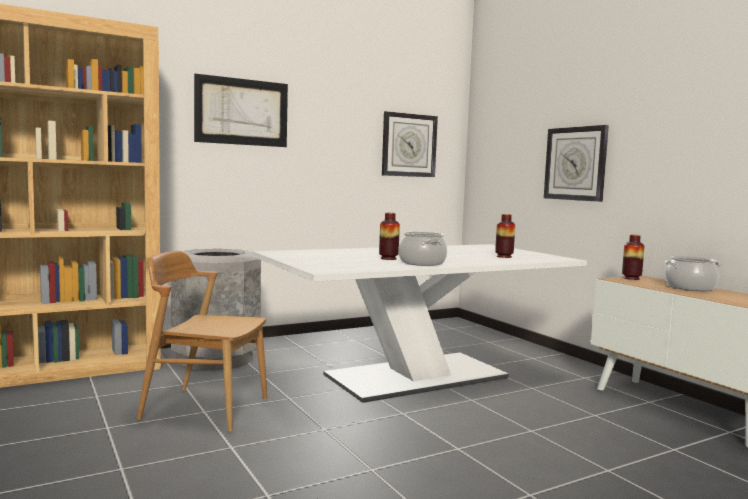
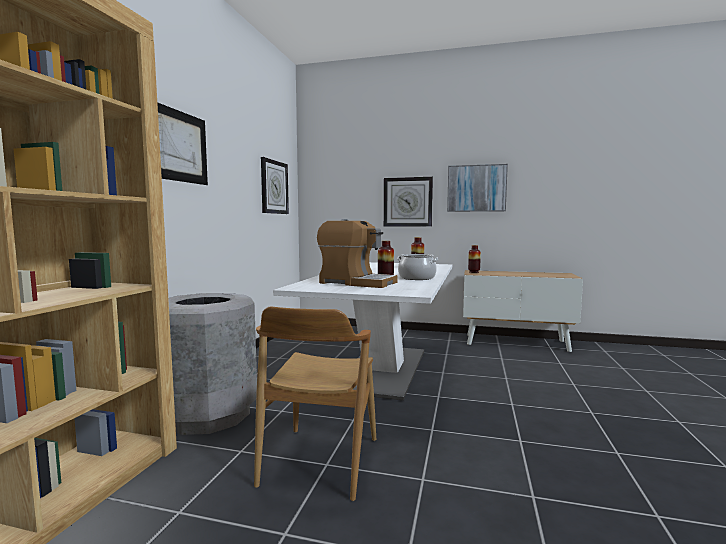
camera: 45 degrees left, 0 degrees up
(205, 408) = (319, 461): brown chair -> brown chair turned 45 degrees counterclockwise
(340, 257) = (356, 283): none -> coffee machine
(667, 142) = (476, 188): none -> picture
(690, 287) = (510, 272): cooking pot -> none

